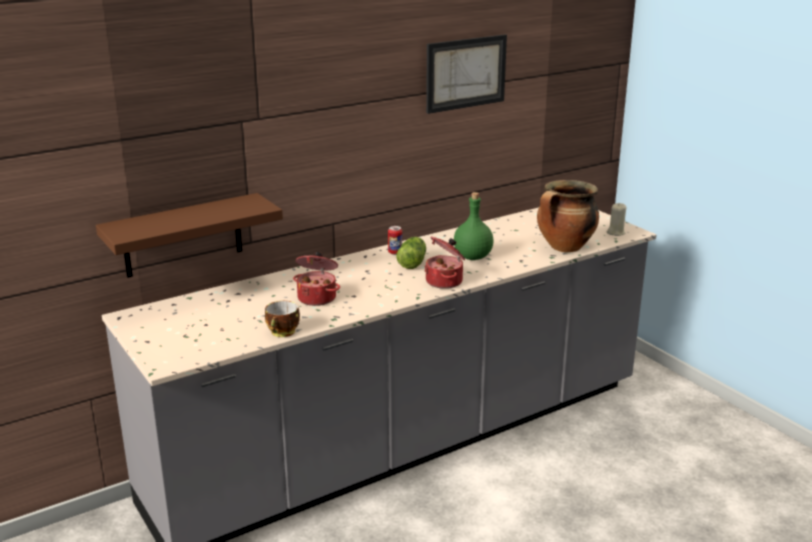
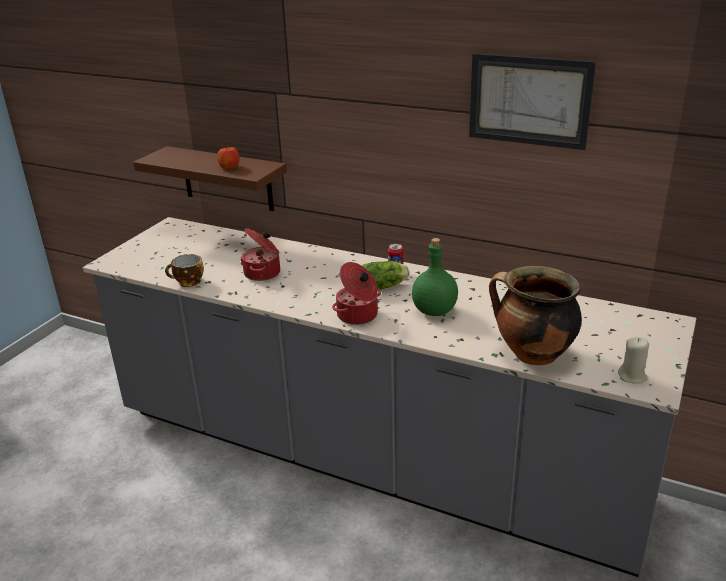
camera: 60 degrees right, 5 degrees up
(224, 211) = (229, 167): none -> apple

